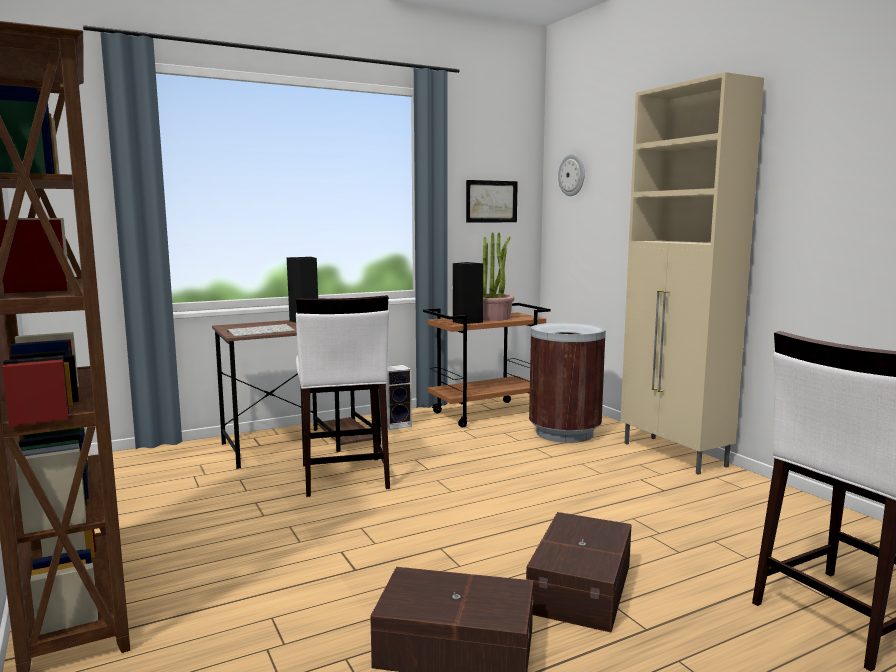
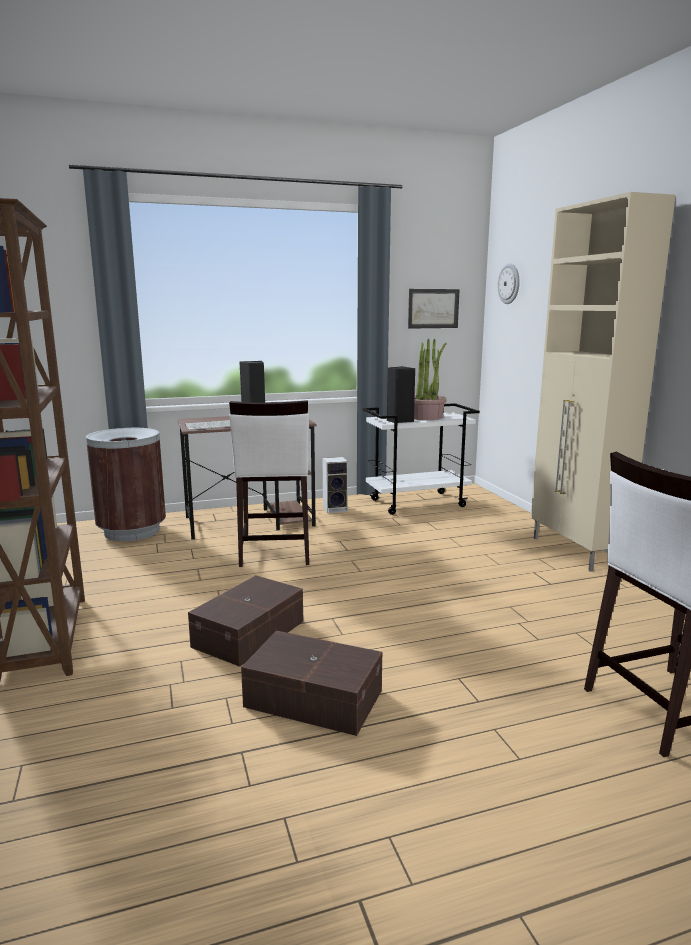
camera: 10 degrees right, 5 degrees up
(486, 413) = (418, 503): brown cart -> white cart
(565, 433) = (482, 525): brown trash can -> brown trash can (132, 531)
(583, 587) = (439, 662): brown storage box -> brown storage box (251, 634)

